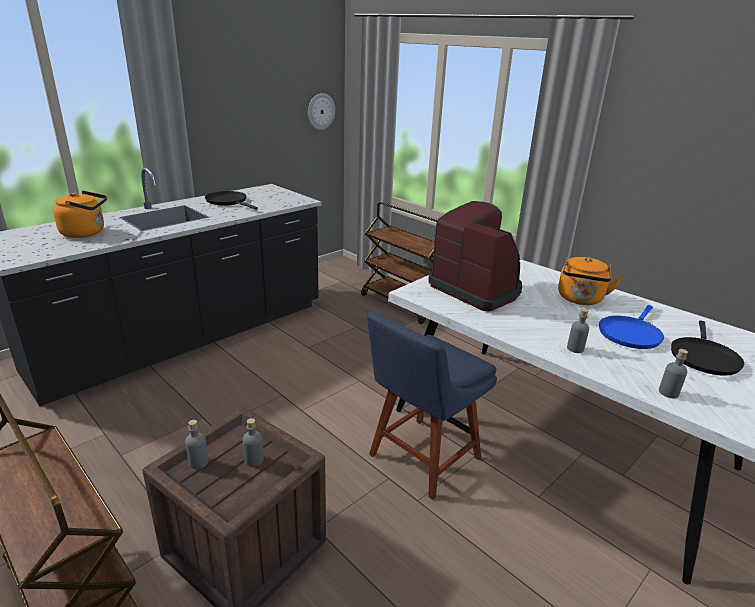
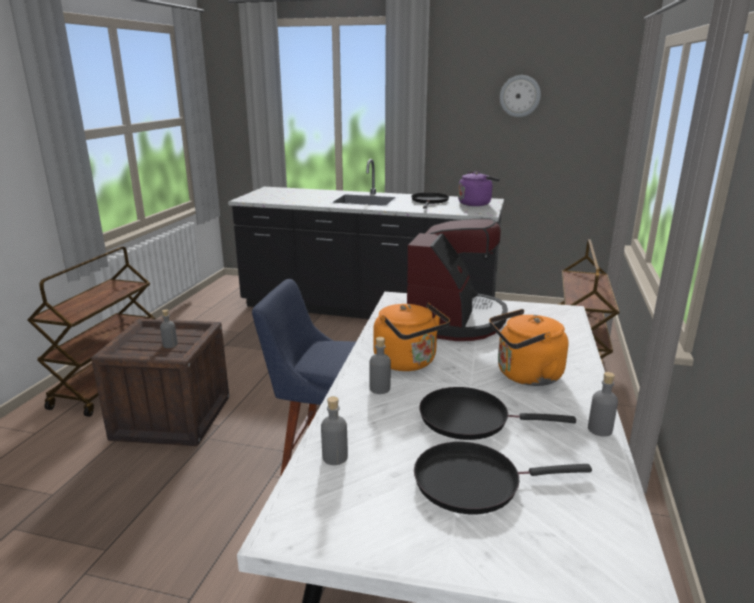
camera: 60 degrees right, 5 degrees down
(86, 233) = (304, 196): orange kettle -> orange kettle (408, 362)
(198, 462) = (157, 331): grey bottle -> grey bottle (600, 429)
(269, 193) = (476, 203): none -> purple kettle
(320, 111) = (600, 132): wall clock -> wall clock (520, 96)
(630, 334) = (470, 418): blue frying pan -> black frying pan

